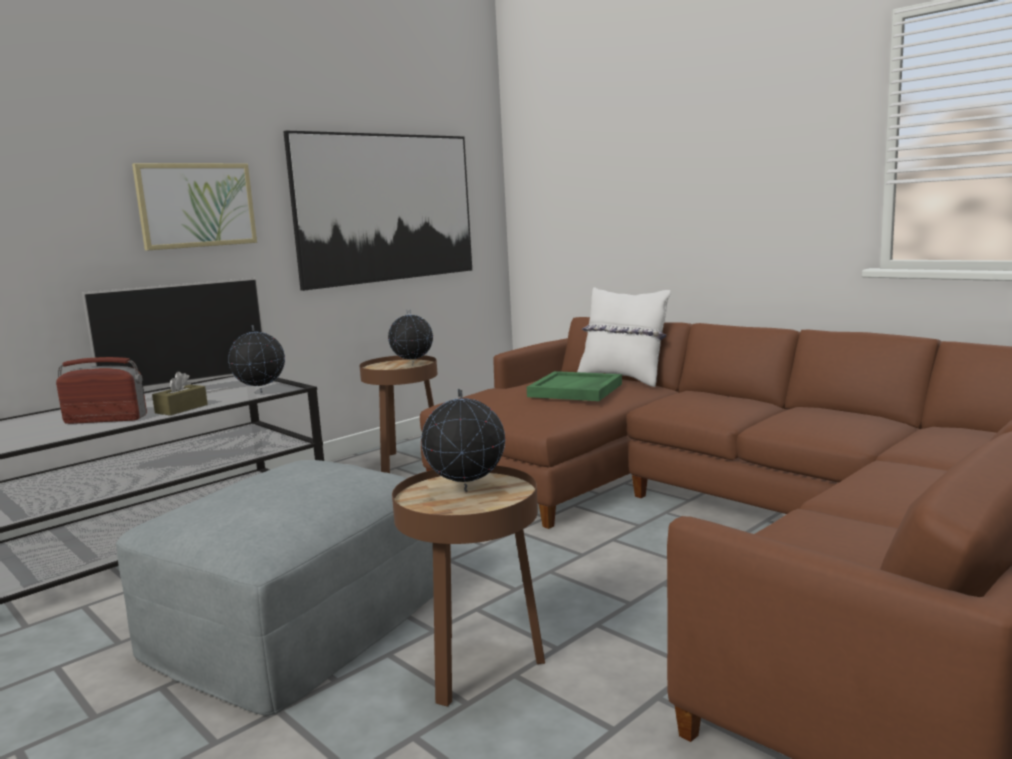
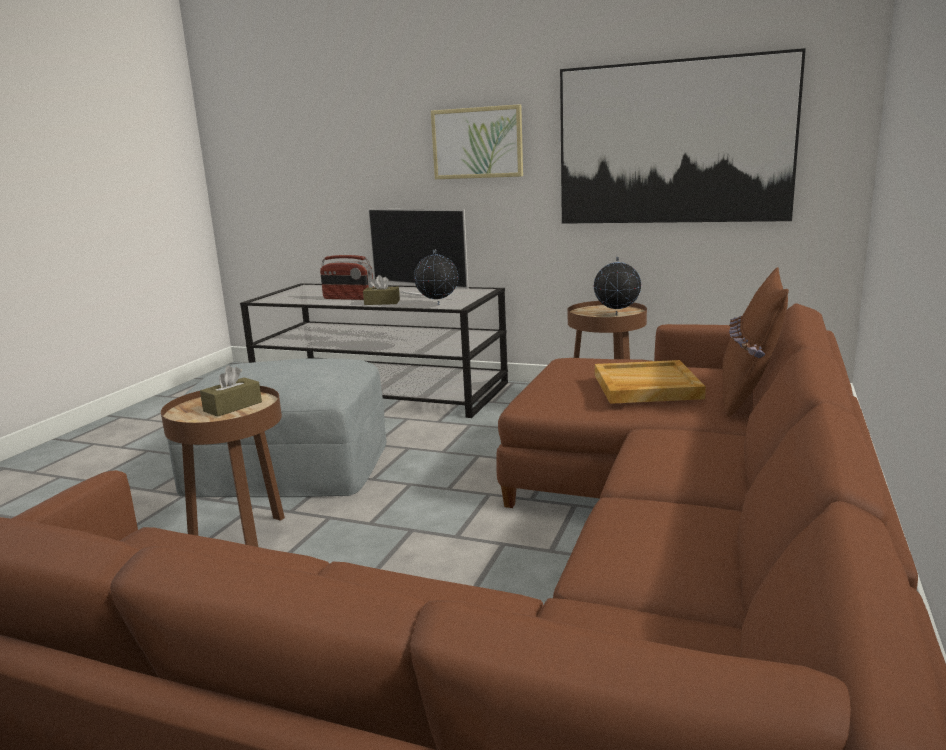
camera: 65 degrees right, 5 degrees up
(106, 419) = (348, 298): radio -> radio turned 135 degrees clockwise
(466, 490) = (233, 406): globe -> brown tissue box
(576, 390) = (645, 386): green tray -> beige tray
(623, 379) = (749, 396): white pillow -> brown pillow

